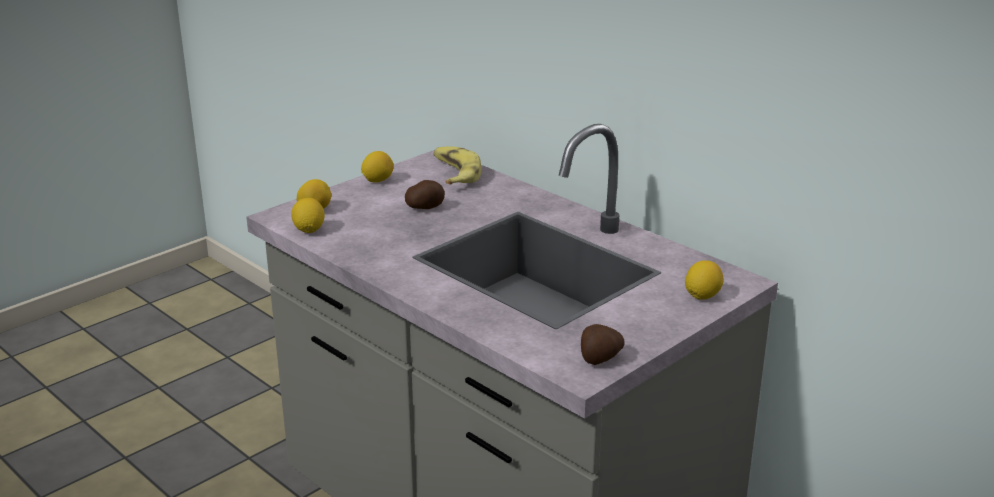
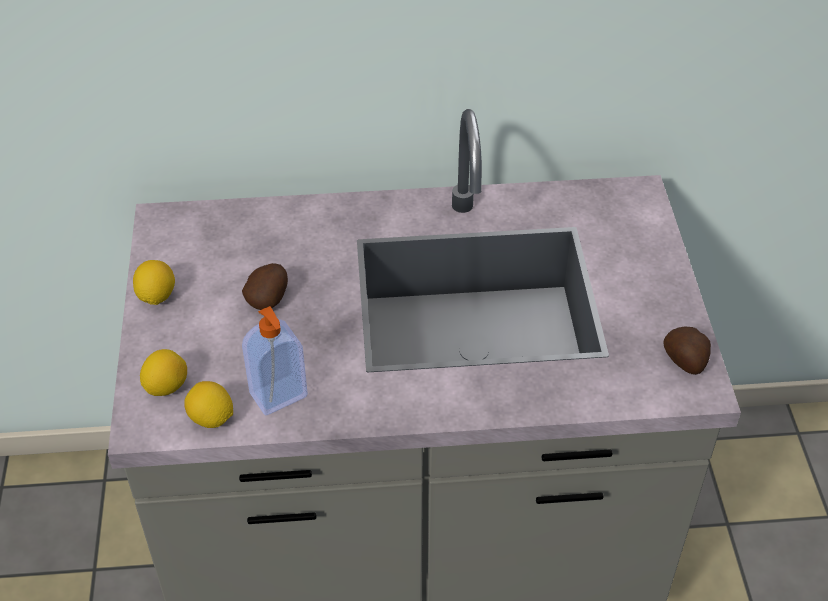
camera: 50 degrees left, 20 degrees up
(353, 241) = (279, 396): none -> soap dispenser
(454, 174) = (216, 230): banana -> none
(702, 296) = (641, 231): lemon -> none

